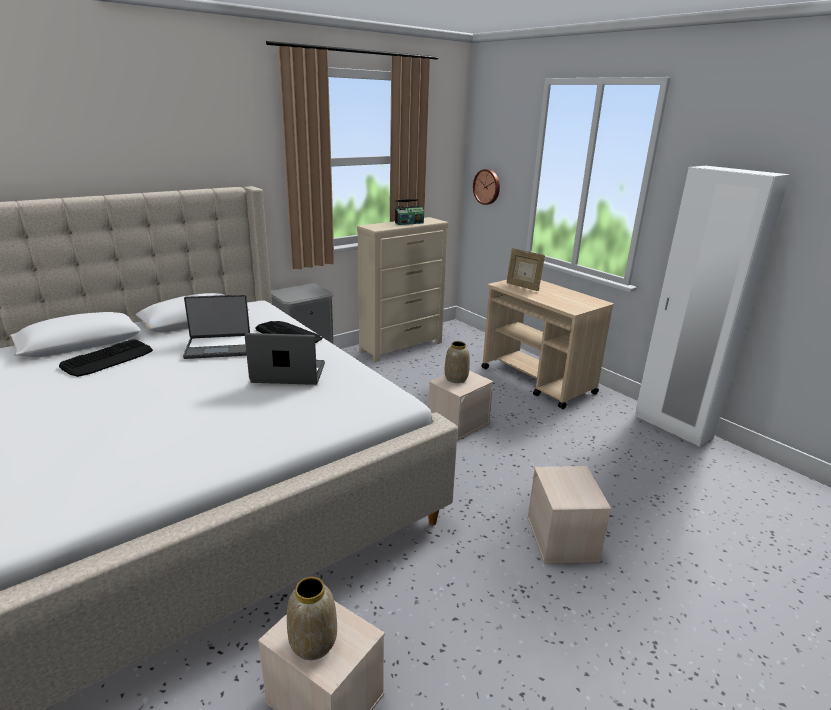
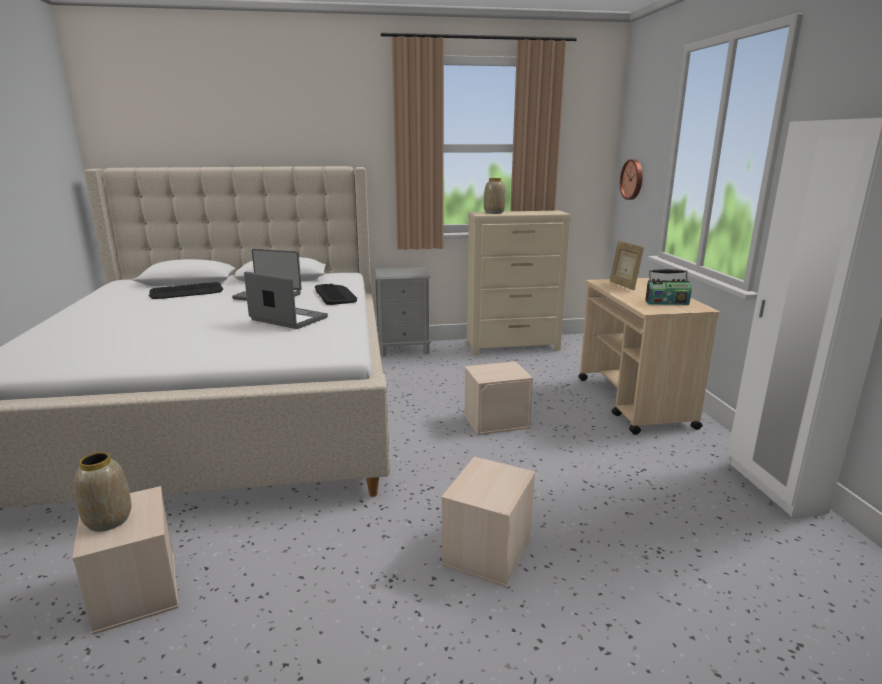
camera: 30 degrees right, 5 degrees down
(409, 223) = (525, 212): radio -> radio (666, 302)
(456, 379) = (495, 369): vase -> vase (494, 213)

